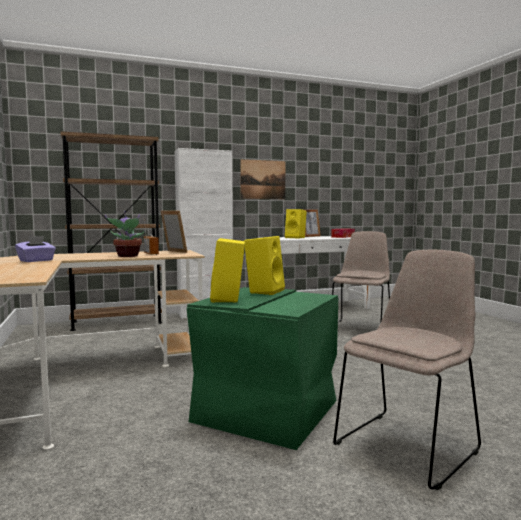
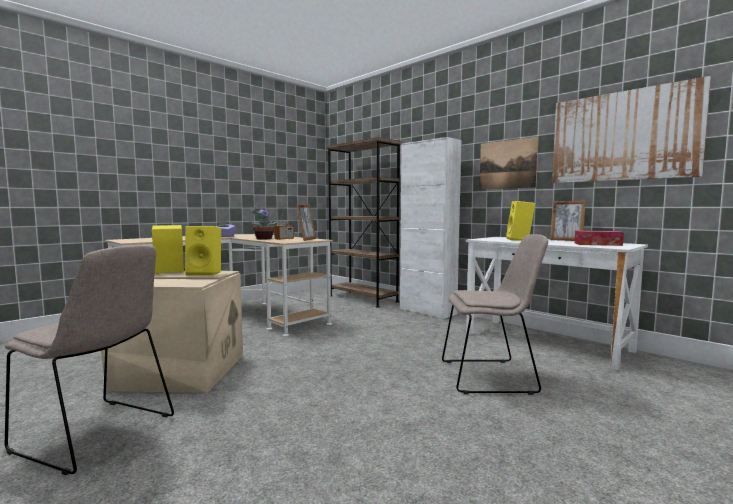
camera: 65 degrees right, 0 degrees up
(268, 410) = (182, 372): green storage box -> beige storage box
(333, 169) = (622, 136): none -> picture

